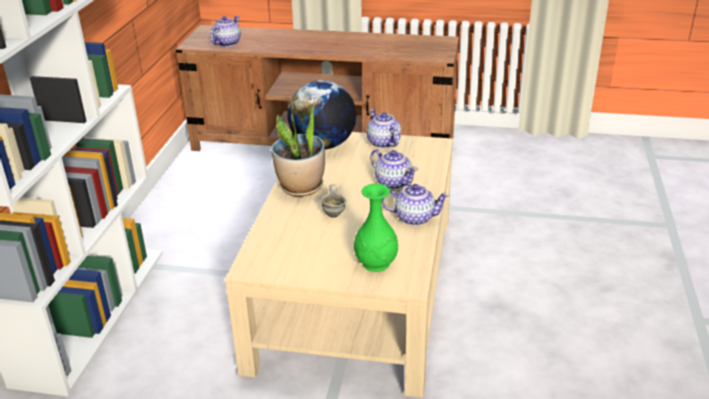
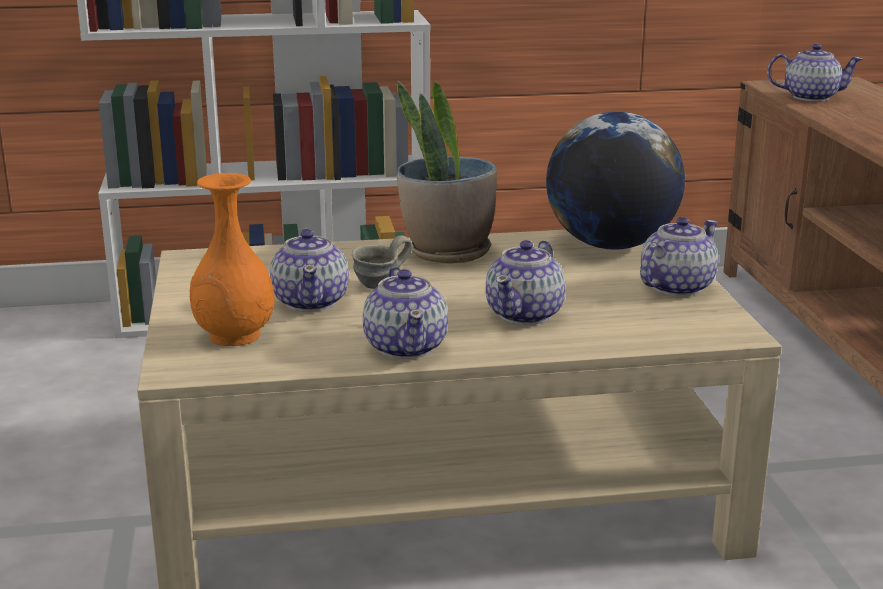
camera: 70 degrees right, 10 degrees down
(343, 236) = (311, 301): none -> teapot
(375, 263) = (234, 335): green vase -> orange vase

